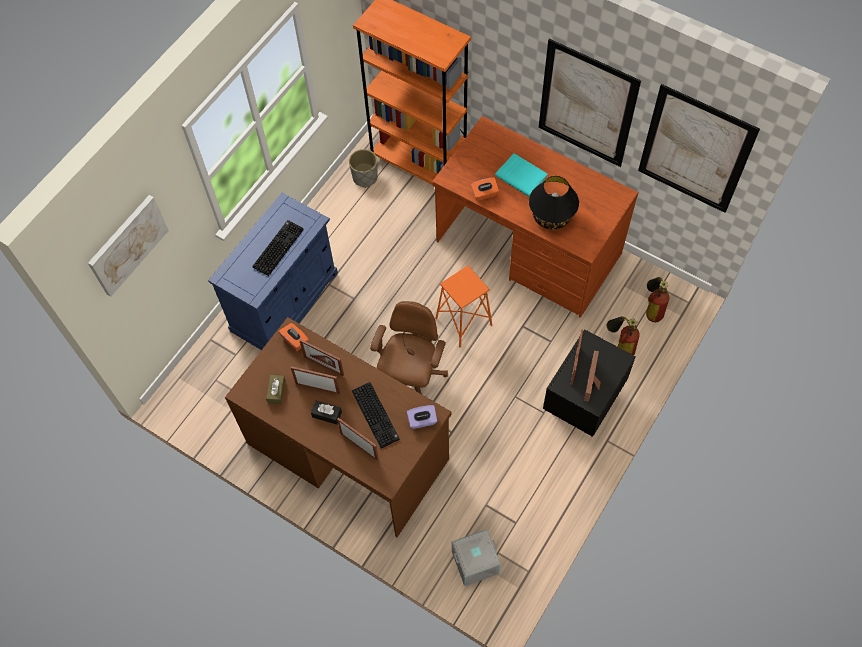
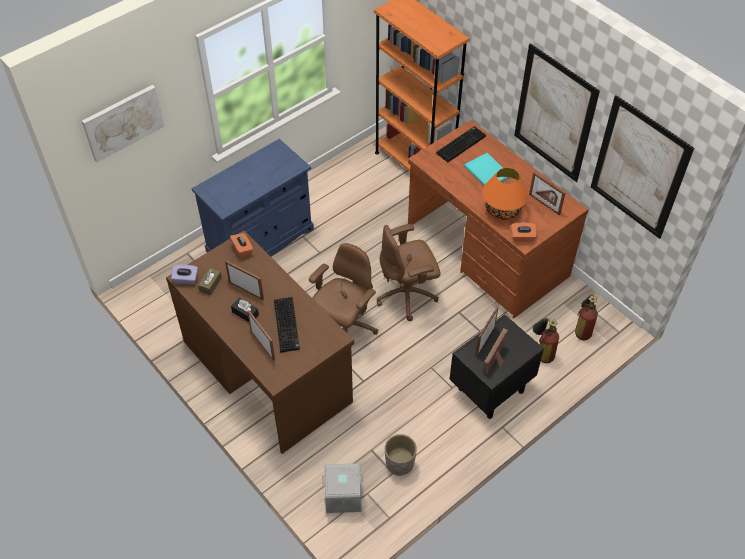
camera: 15 degrees right, 10 degrees down
(277, 247) = (258, 178): keyboard -> keyboard (461, 144)
(324, 365) = (258, 275): picture frame -> picture frame (544, 204)
(365, 177) = (365, 163): grey planter -> grey planter (400, 463)
(422, 421) = (325, 340): purple tissue box -> purple tissue box (186, 279)
(463, 322) = (407, 295): orange stool -> brown office chair
(484, 194) = (449, 178): orange tissue box -> orange tissue box (522, 237)
(551, 217) = (502, 210): black table lamp -> orange table lamp

